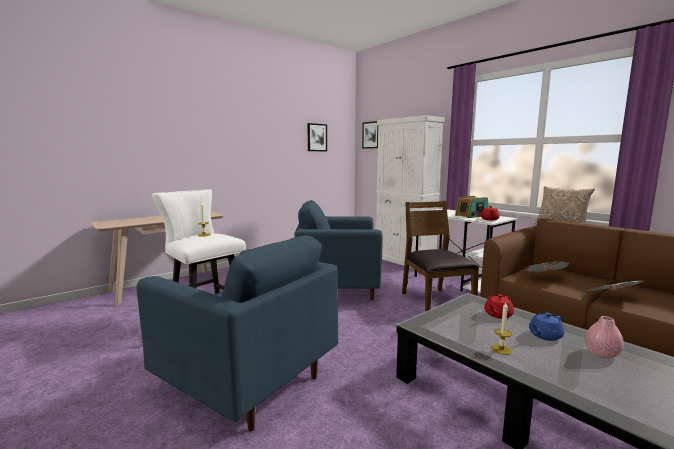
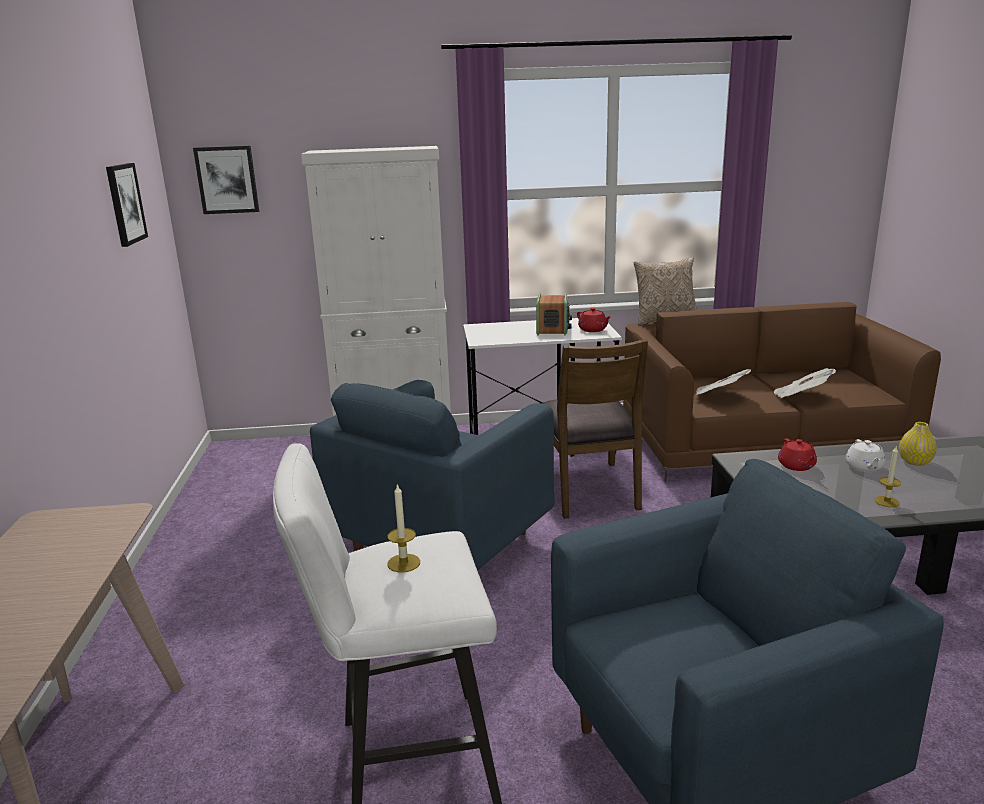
camera: 55 degrees left, 10 degrees up
(435, 302) = (587, 489): brown chair -> brown chair turned 120 degrees counterclockwise
(544, 336) = (864, 467): blue teapot -> white teapot
(601, 354) = (915, 462): pink vase -> yellow vase

